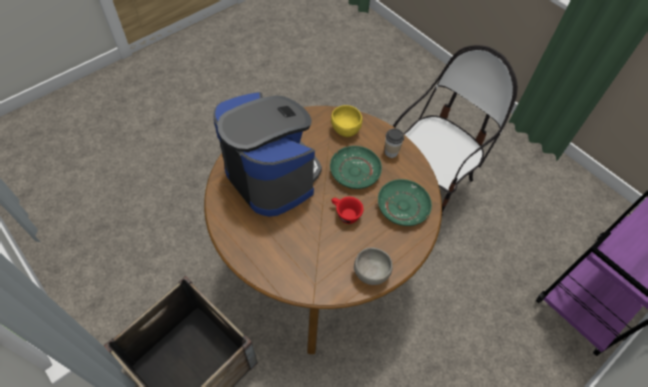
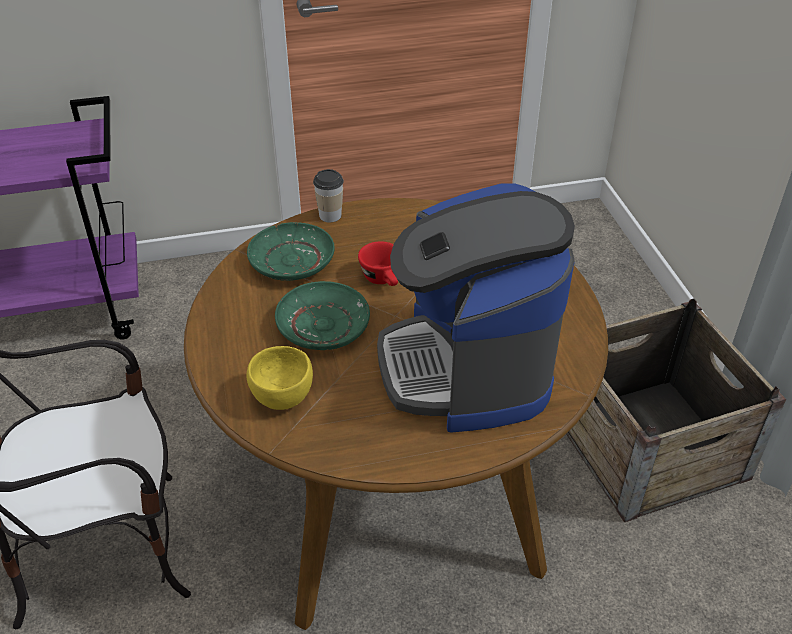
camera: 150 degrees left, 15 degrees down
(370, 272) = (397, 216): grey bowl -> none
(391, 152) = (238, 333): cup -> cup (330, 215)

